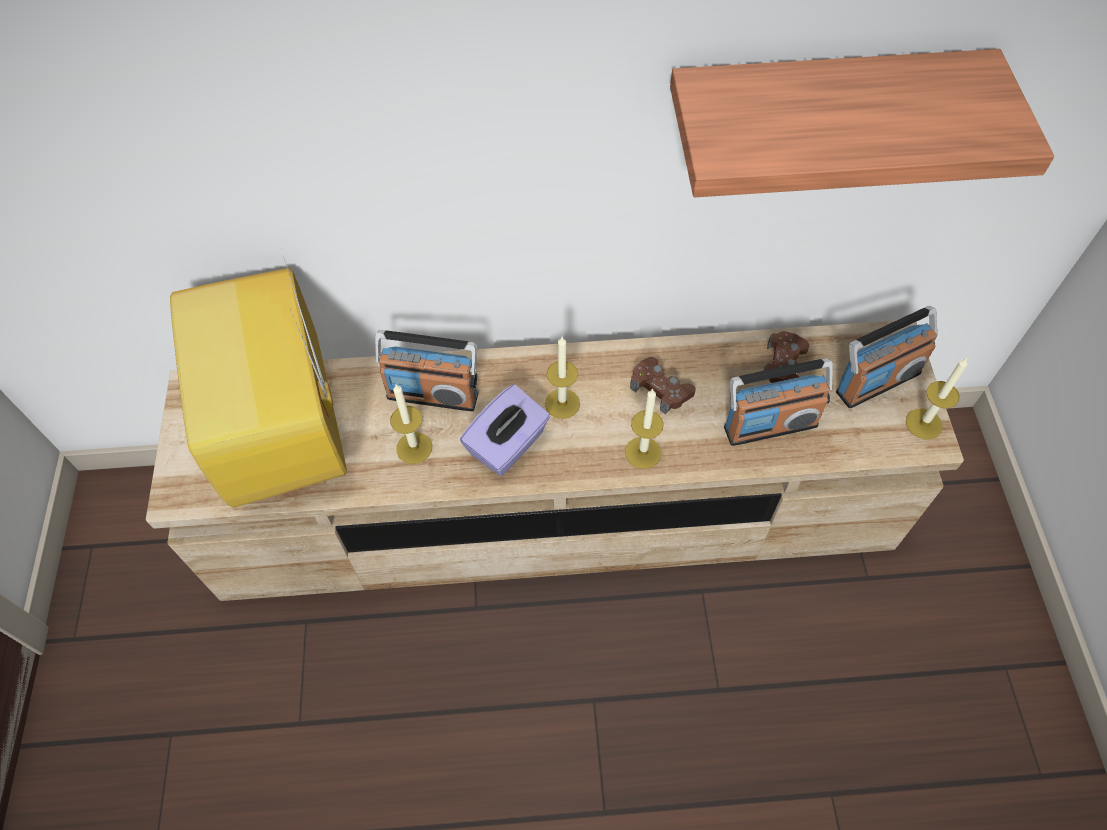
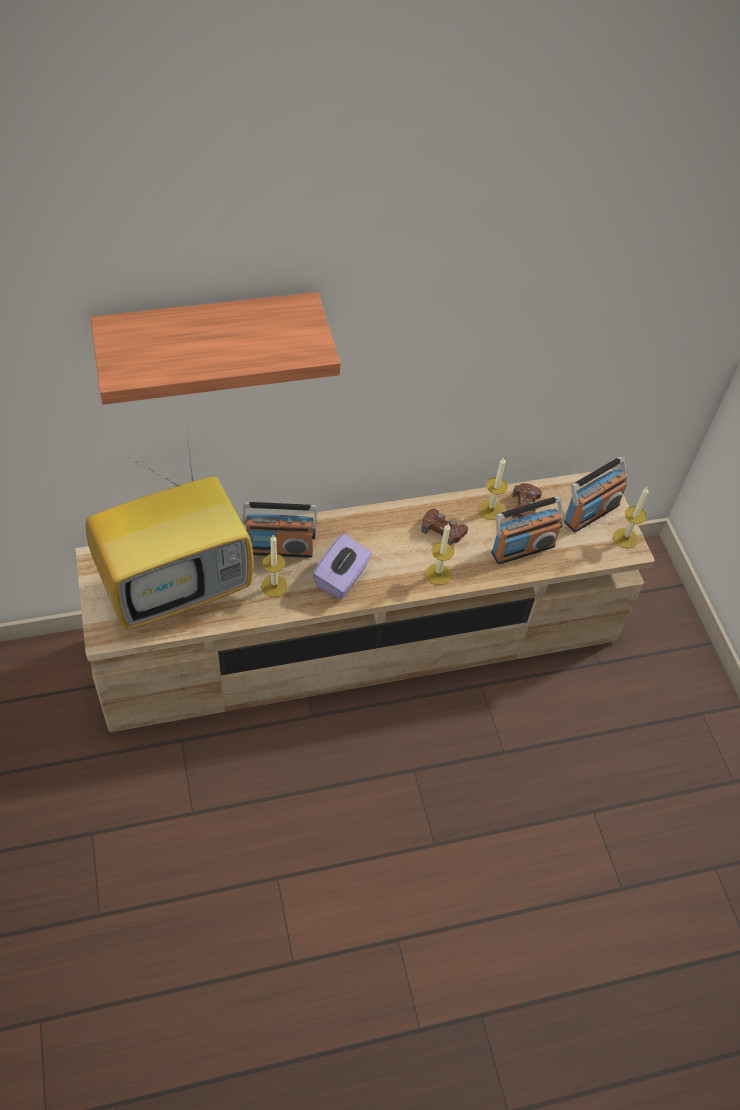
camera: 15 degrees left, 5 degrees down
(288, 435) = (178, 586): television -> television turned 90 degrees counterclockwise
(562, 403) = (375, 546): candle -> candle (490, 510)
(822, 109) = (540, 334): shelf -> shelf (209, 337)

